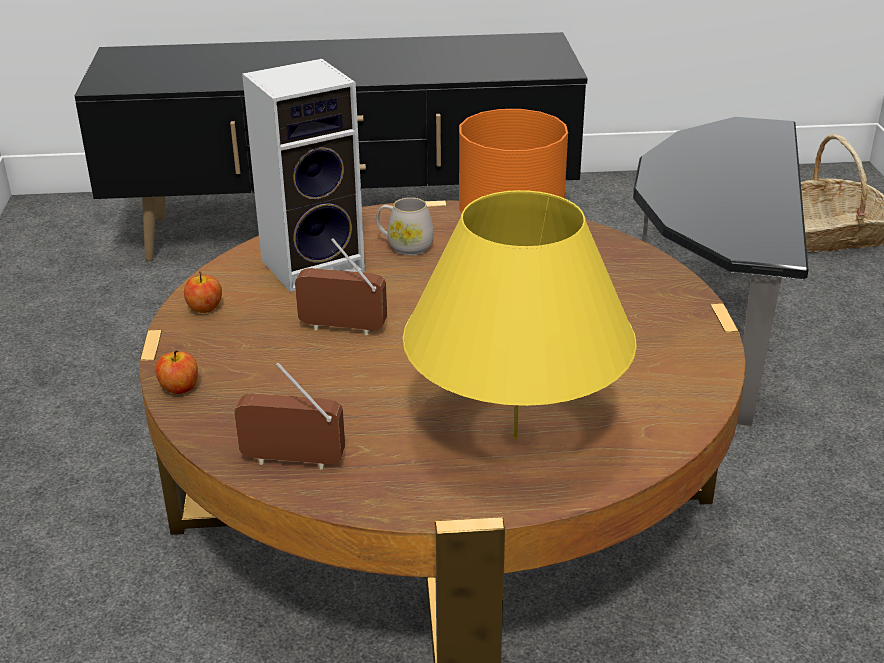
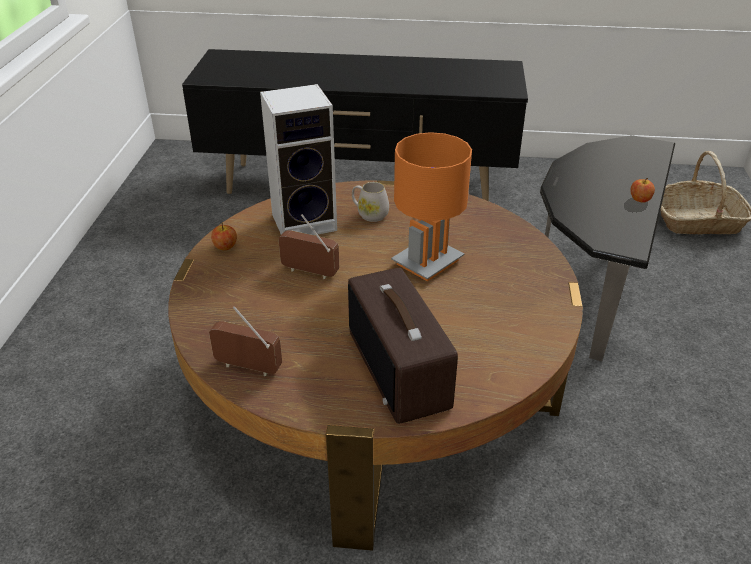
camera: 10 degrees right, 5 degrees up
(179, 388) = (192, 304): apple -> apple (640, 199)
(516, 438) = (400, 370): yellow table lamp -> radio

